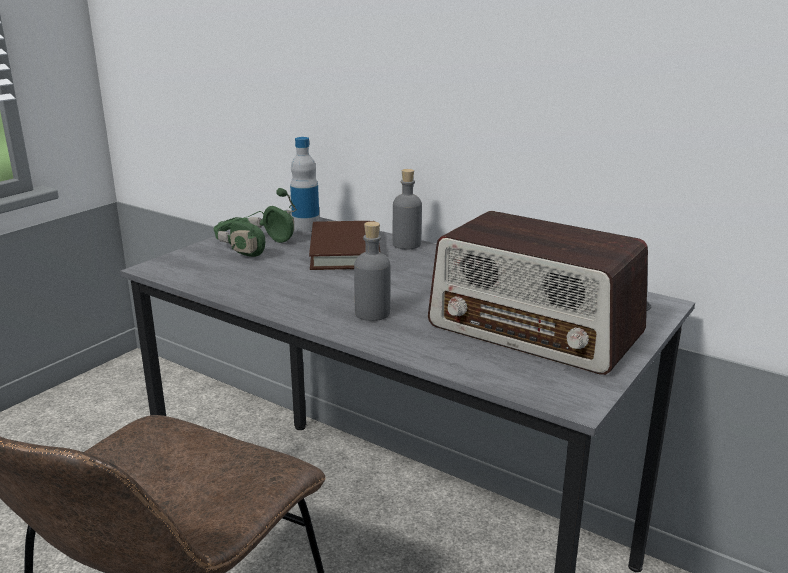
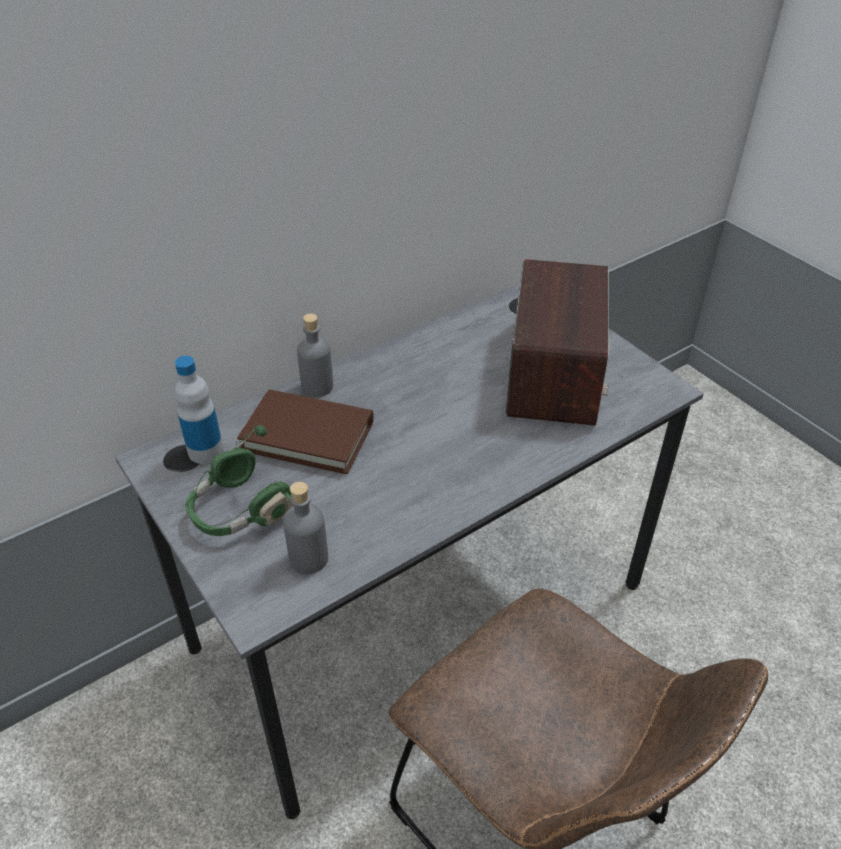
camera: 70 degrees left, 20 degrees up
(372, 313) = (480, 453): grey bottle -> grey bottle (309, 558)
(535, 331) = (554, 369): radio -> radio turned 45 degrees counterclockwise

